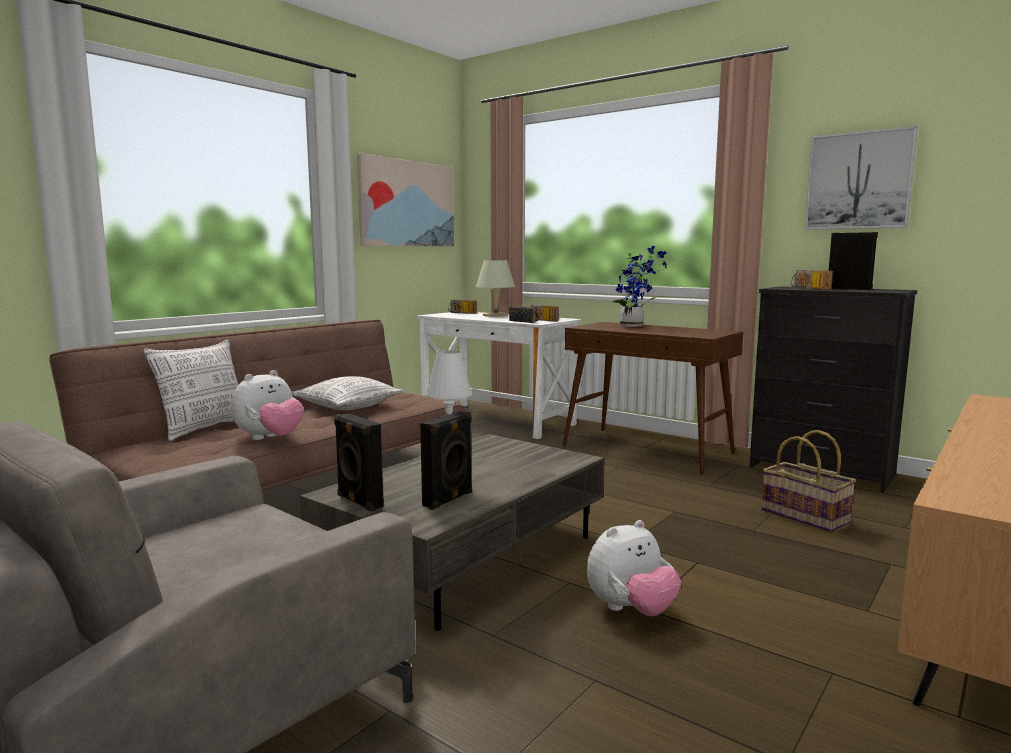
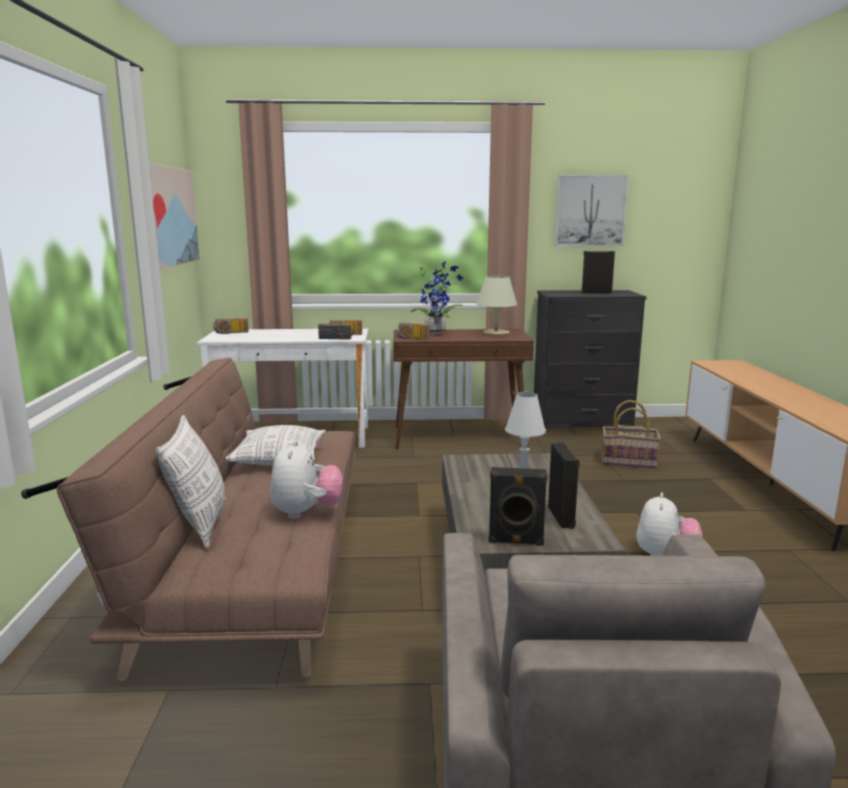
camera: 40 degrees left, 5 degrees up
(495, 315) = (278, 332): beige table lamp -> beige table lamp (495, 333)
(808, 288) = (574, 294): radio -> radio (411, 338)

